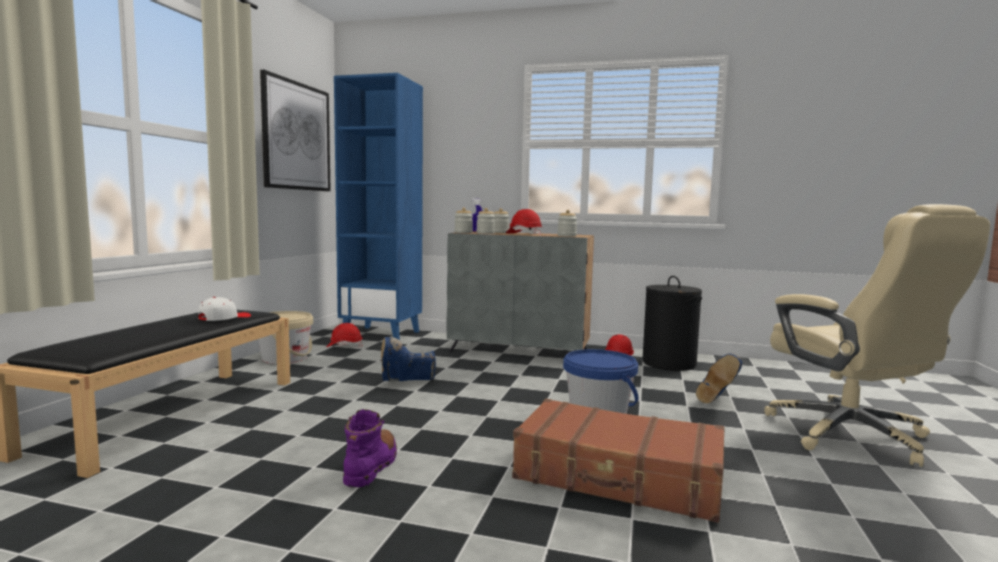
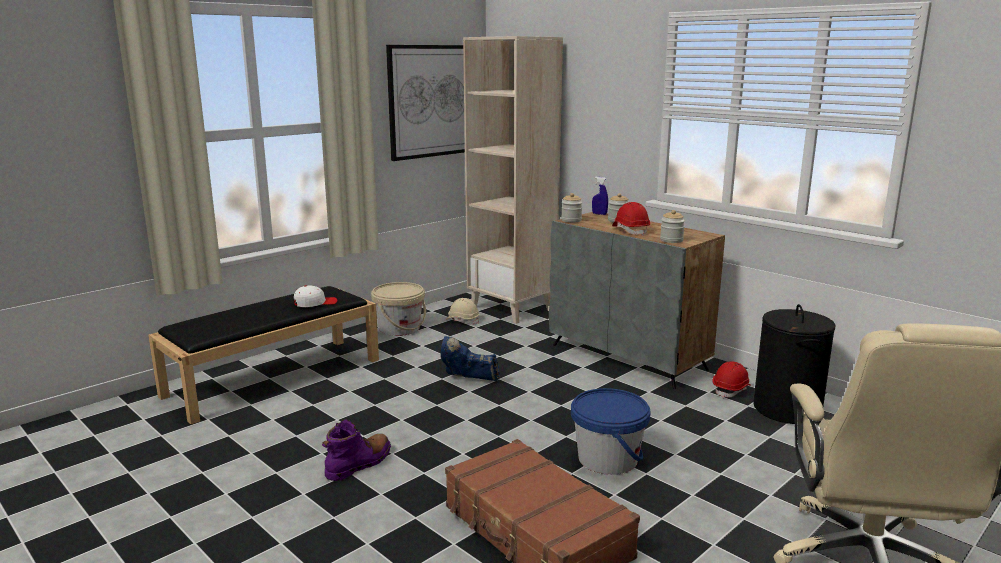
camera: 30 degrees right, 10 degrees up
(344, 346) = (462, 321): red hard hat -> beige hard hat
(382, 334) = (512, 309): blue bookcase -> beige bookcase
(485, 233) = (592, 224): jar -> none
(717, 401) = (767, 476): blue boot -> none

